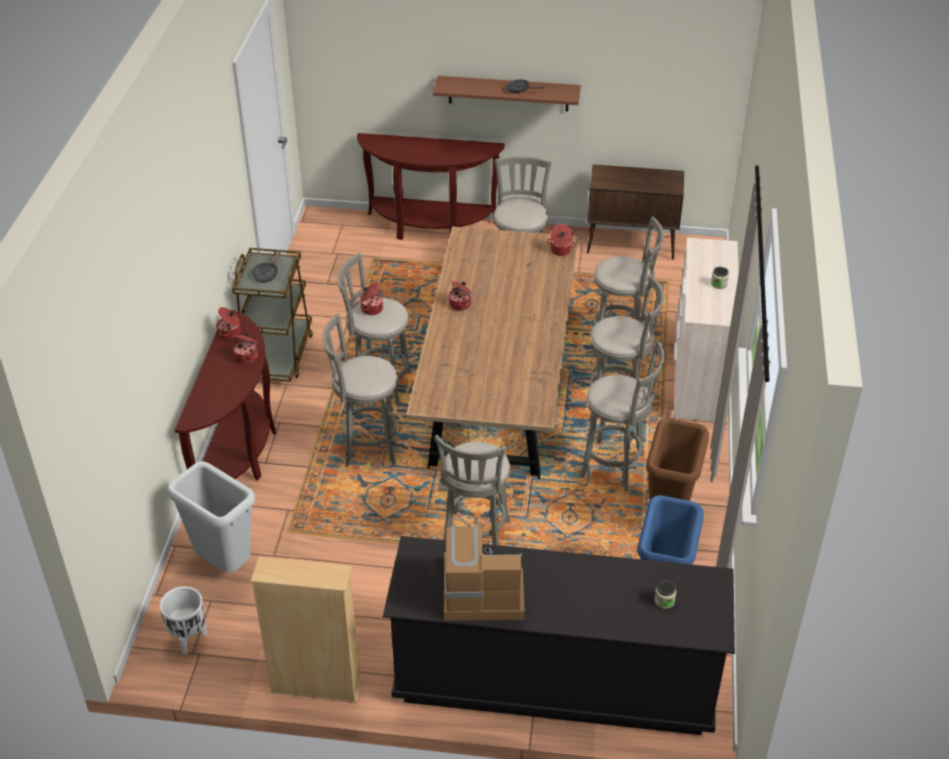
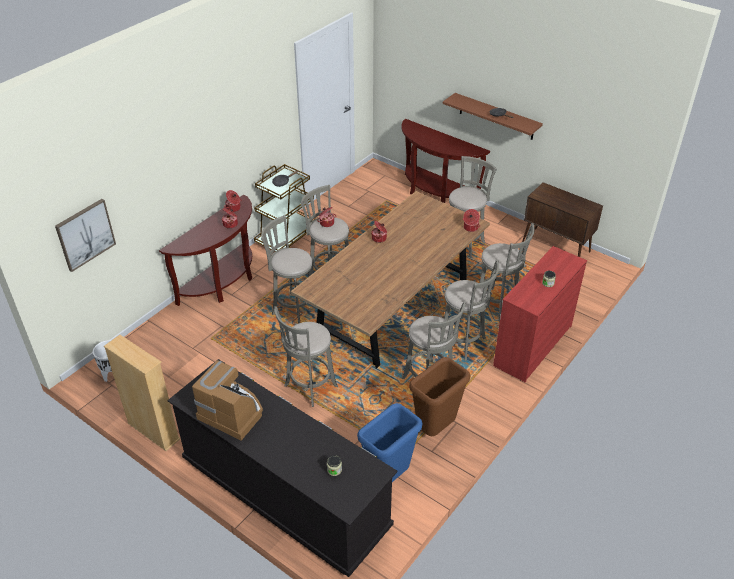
camera: 30 degrees right, 0 degrees up
(113, 436) = (85, 234): none -> picture
(223, 565) = (163, 341): grey trash can -> none
(697, 376) = (532, 345): beige dresser -> red dresser

